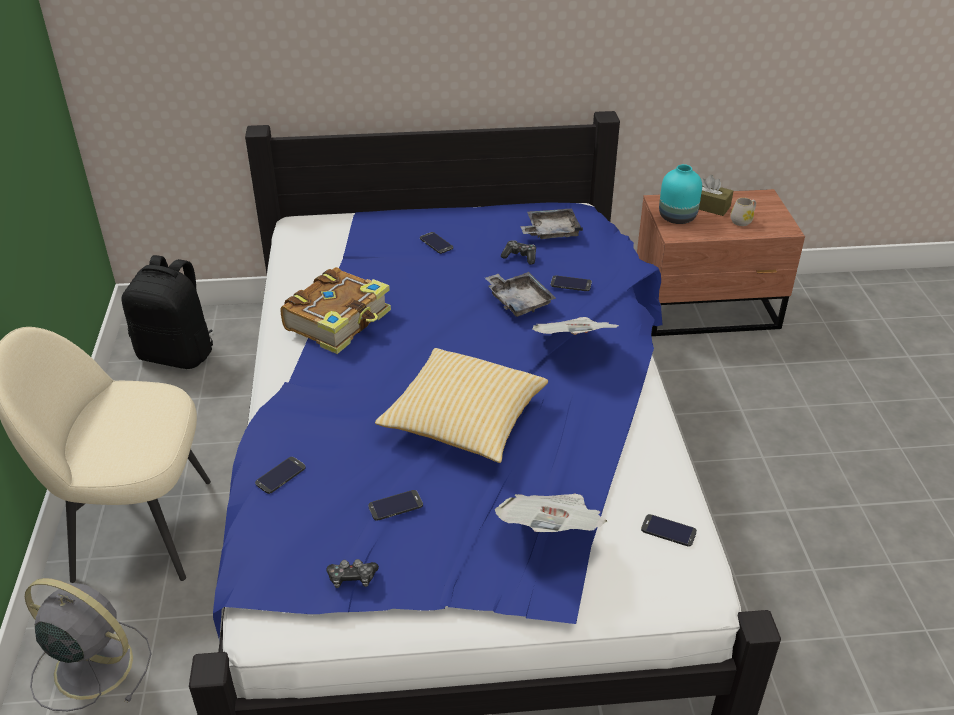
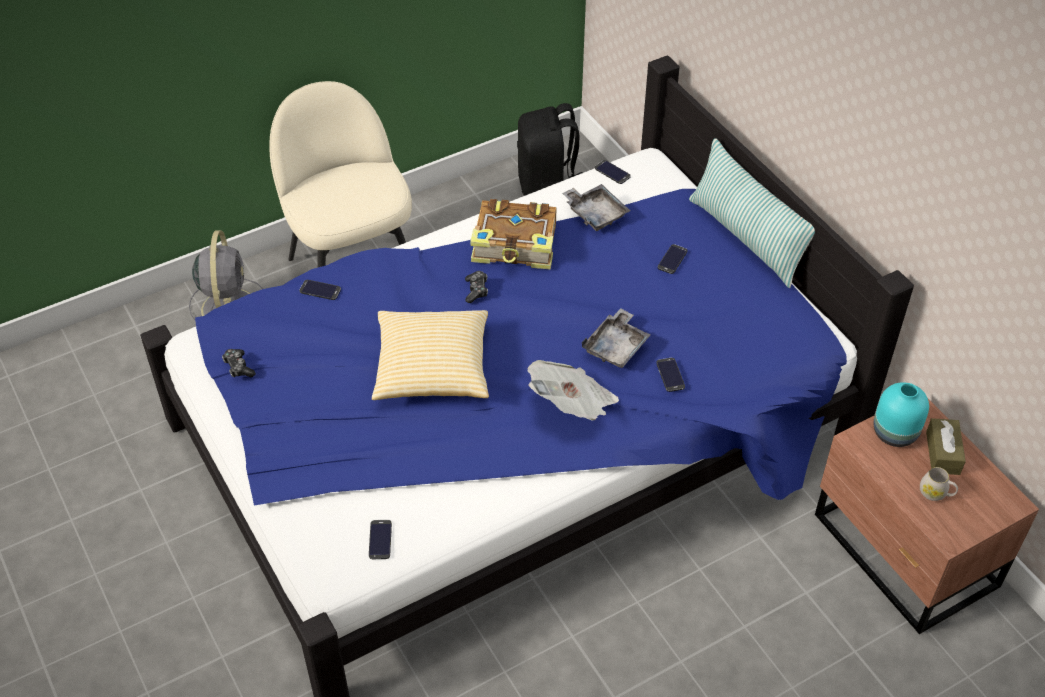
camera: 65 degrees right, 10 degrees up
(395, 505) = (317, 363): phone -> phone (612, 172)
(440, 204) = (746, 238): none -> pillow
(520, 257) = (689, 324): game controller -> game controller (476, 290)
(551, 232) = (755, 333): grey tray -> grey tray (595, 213)
(551, 531) = (334, 462): newspaper -> none

